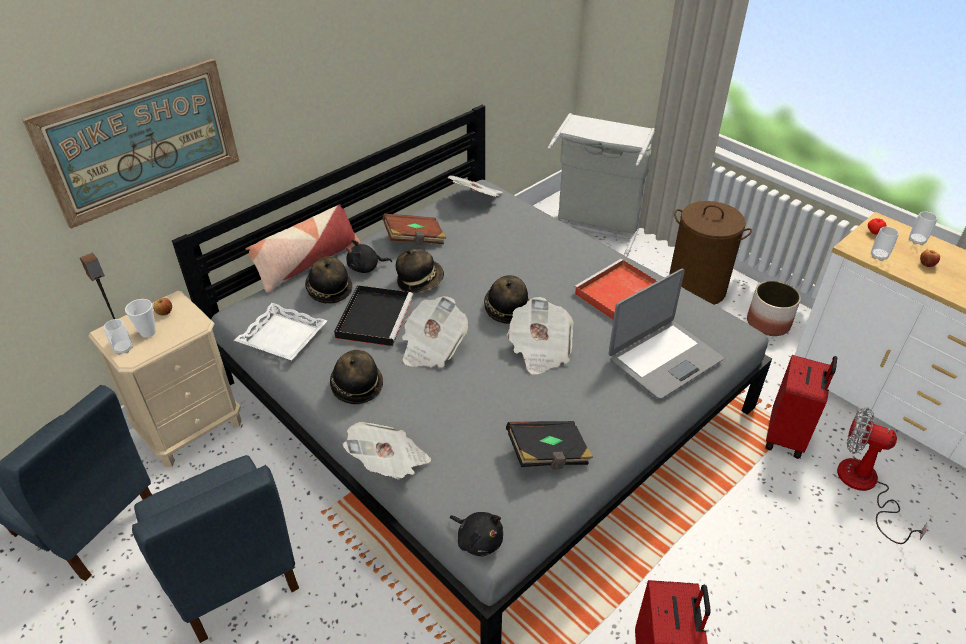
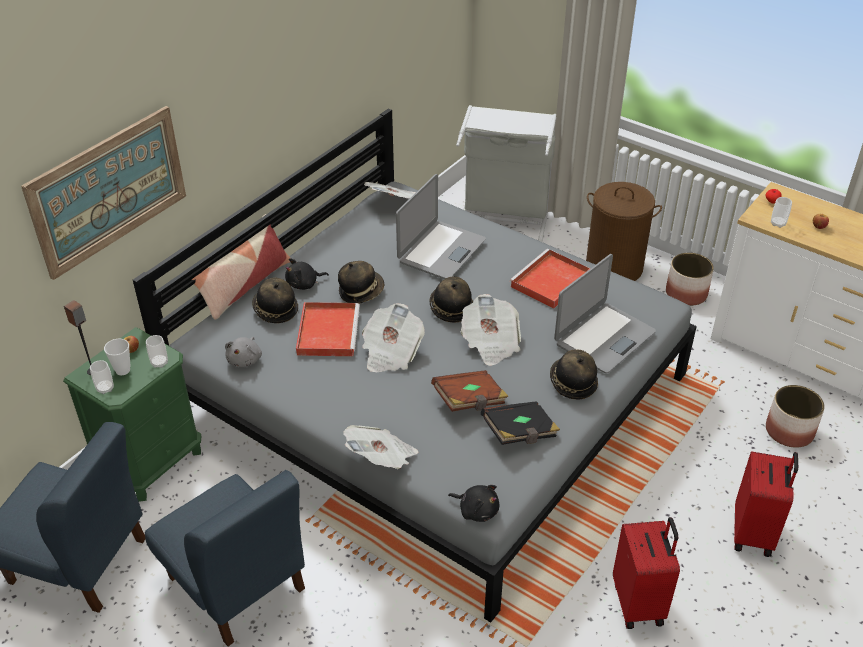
camera: 10 degrees left, 0 degrees up
(191, 427) = (152, 462): beige nightstand -> green nightstand
(283, 336) = (245, 359): white tray -> grey plush toy
(356, 385) = (330, 396): hat -> hat (572, 383)
(374, 317) = (327, 331): black tray -> red tray
(415, 239) = (344, 250): brown book -> brown book (469, 401)
(511, 250) = (441, 251): none -> laptop
(787, 437) = (717, 397): red suitcase -> red suitcase (754, 533)
(864, 487) = (789, 431): fan -> planter
(916, 241) = (808, 206): cup -> cup (159, 363)

